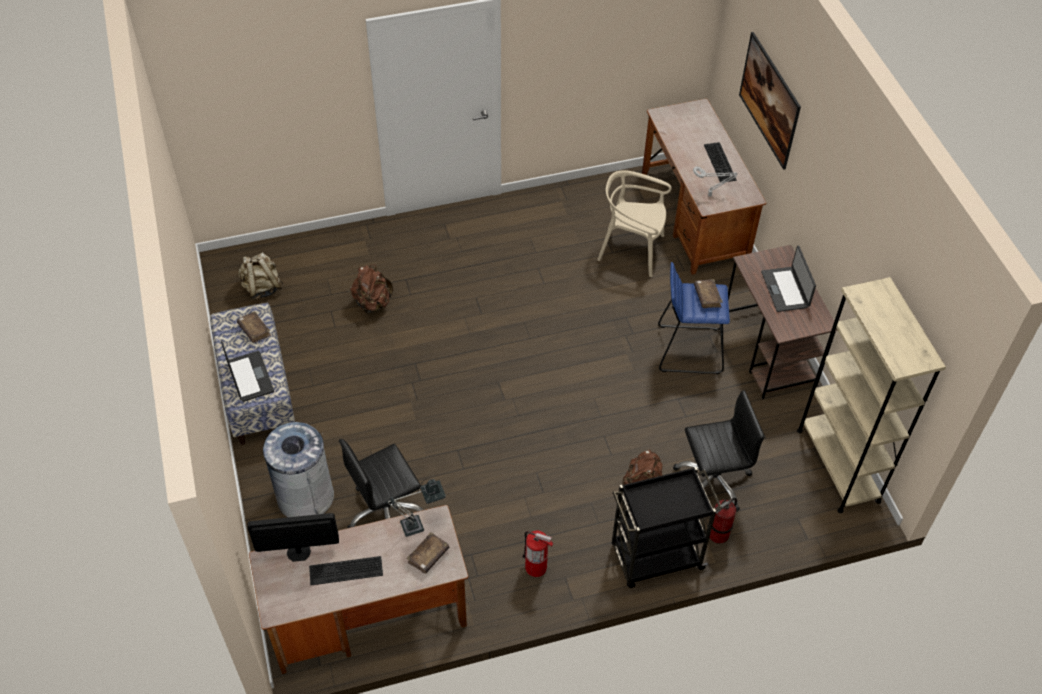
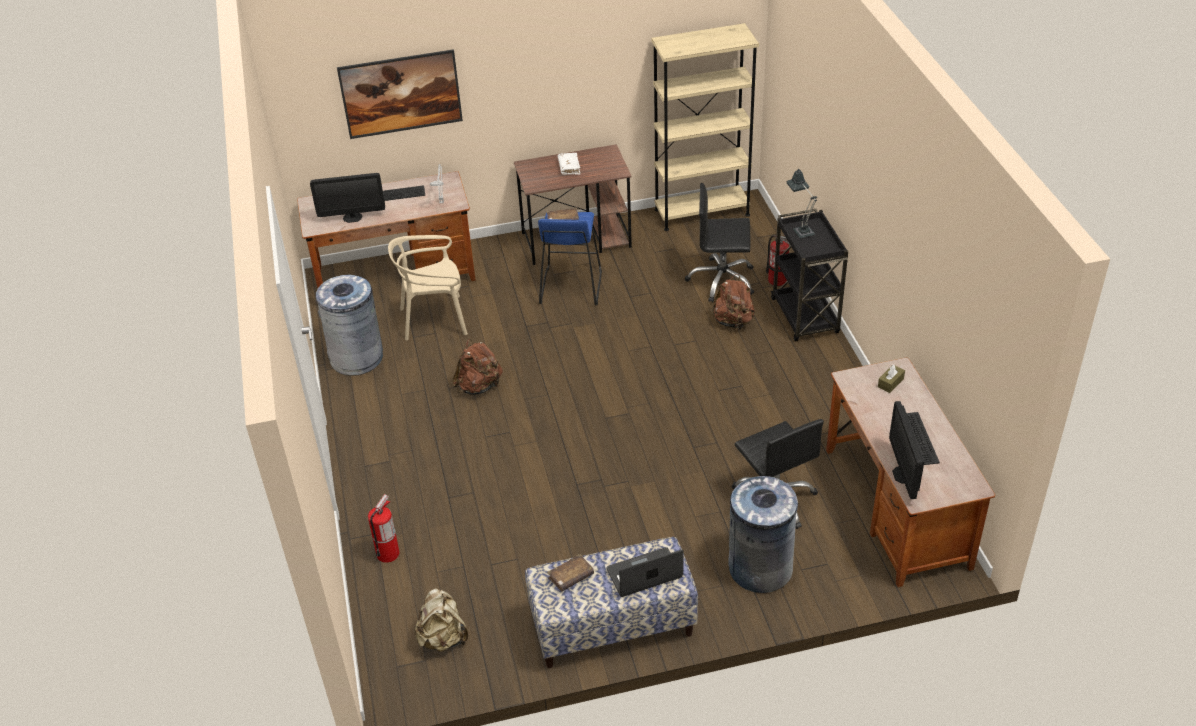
camera: 85 degrees left, 10 degrees down
(372, 303) = (483, 525): brown backpack -> brown backpack (479, 387)
(418, 524) = (857, 391): table lamp -> table lamp (801, 230)
(428, 556) = (890, 383): brown book -> brown tissue box
(536, 567) = (825, 390): fire extinguisher -> fire extinguisher (388, 553)
(576, 204) = (357, 358): none -> grey trash can
(631, 250) = (434, 319): beige chair -> beige chair turned 60 degrees clockwise
(679, 137) = (352, 217): none -> monitor
(712, 480) = (721, 281): black office chair -> black office chair turned 75 degrees counterclockwise
(785, 289) = (569, 167): laptop -> white book

